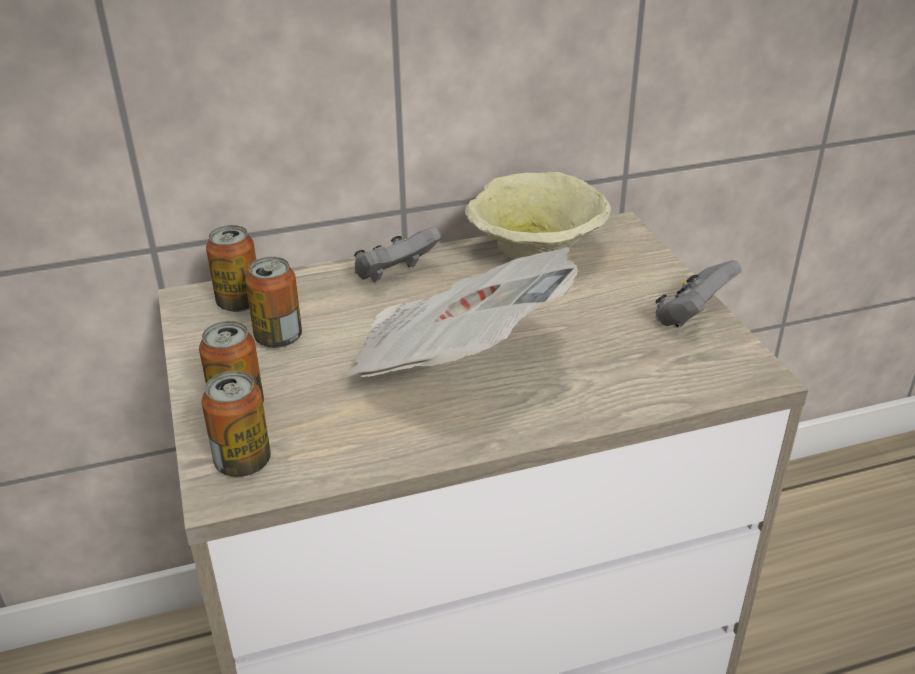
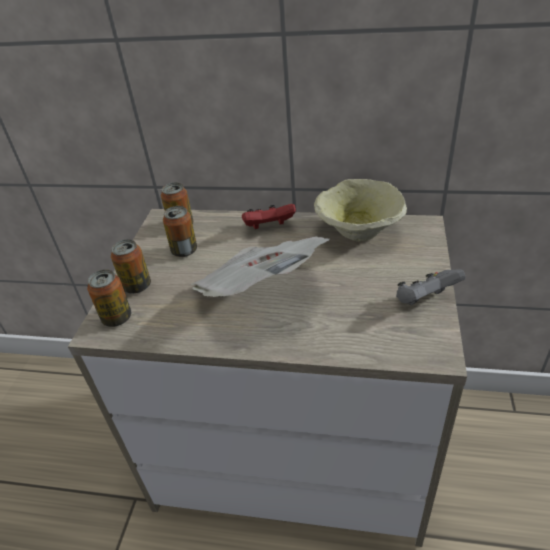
camera: 30 degrees right, 5 degrees up
(395, 275) = (269, 227): grey game controller -> red game controller

